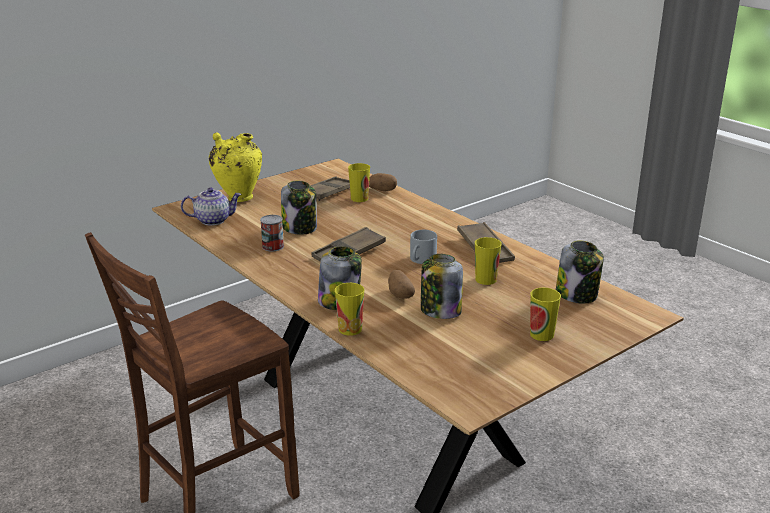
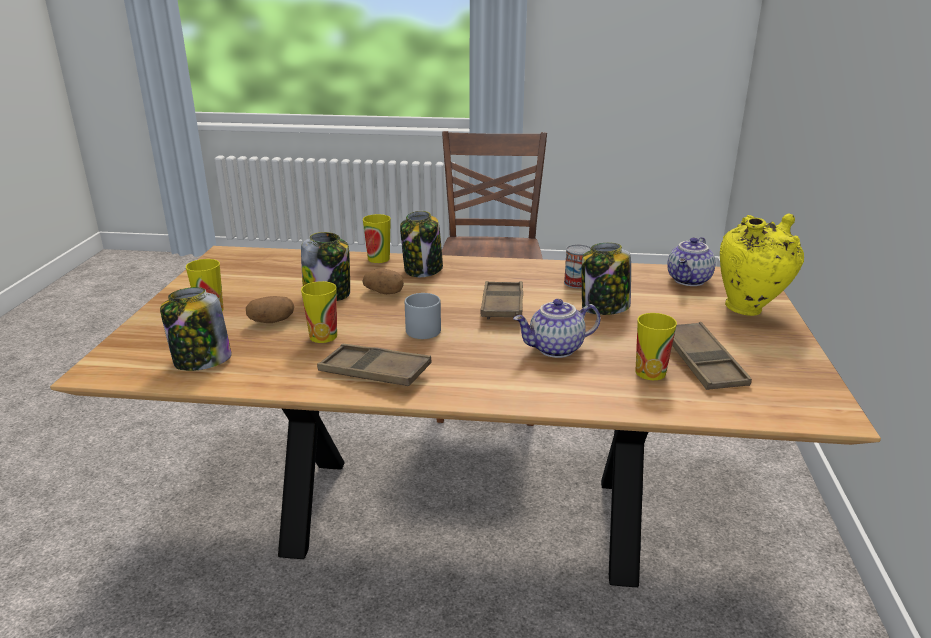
camera: 135 degrees right, 0 degrees up
(376, 222) = (555, 349): none -> teapot
(382, 190) = (663, 402): potato -> potato (271, 321)

